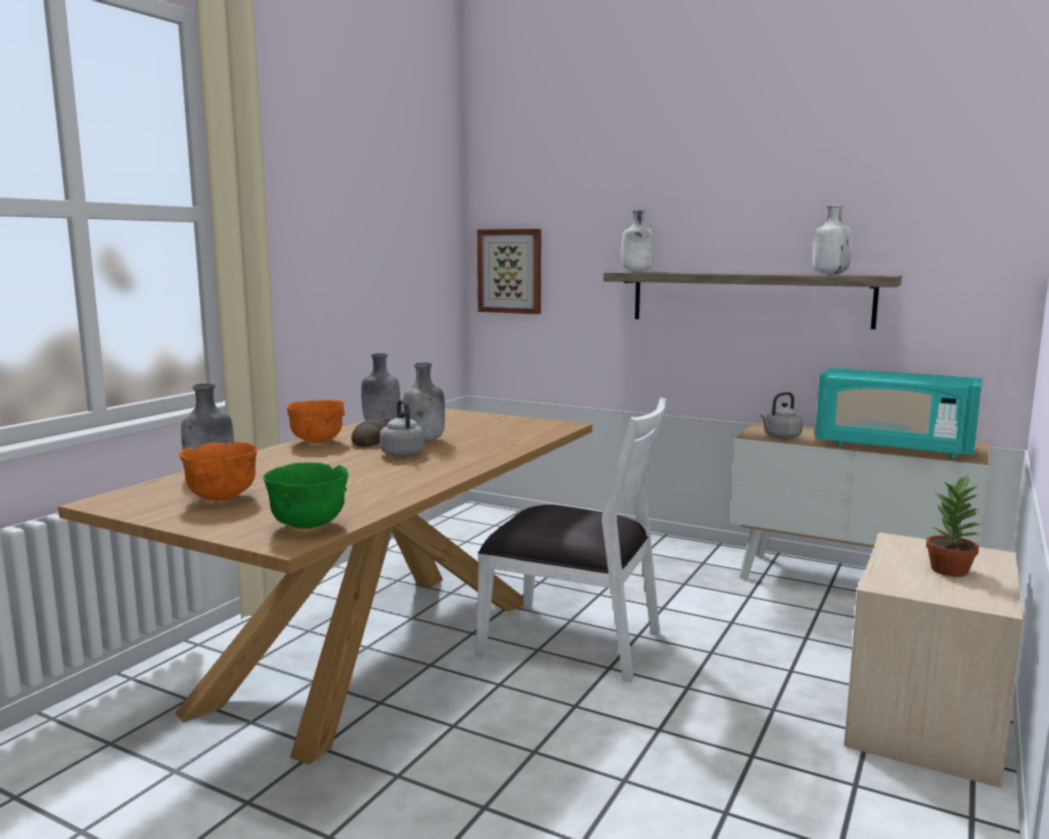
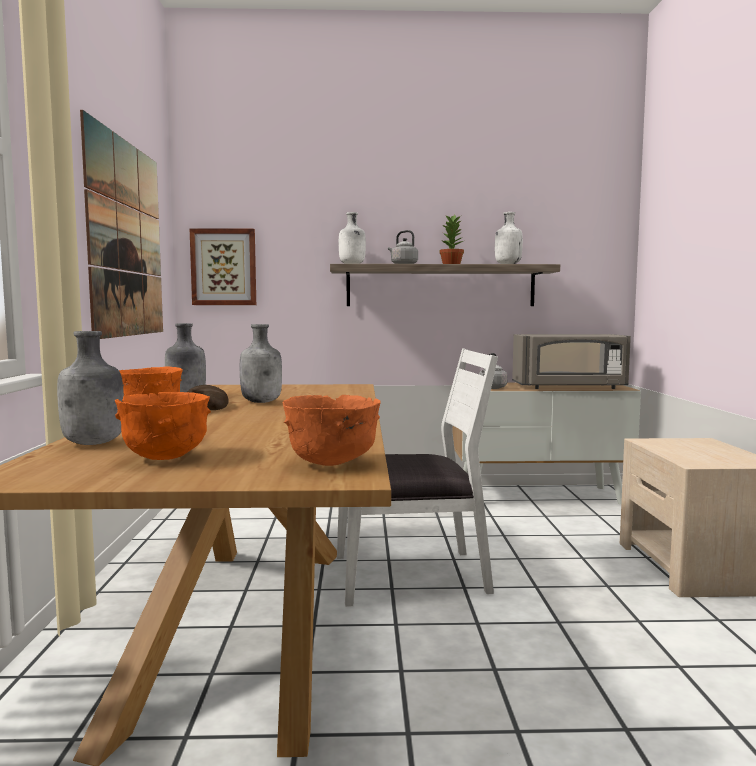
camera: 30 degrees left, 5 degrees down
(308, 526) = (332, 463): green bowl -> orange bowl
(375, 257) = (125, 239): none -> picture
(402, 453) = (266, 411): grey kettle -> grey kettle (403, 264)
(893, 447) = (569, 387): turquoise microwave -> grey microwave
(950, 570) = (706, 451): potted plant -> potted plant (452, 265)

